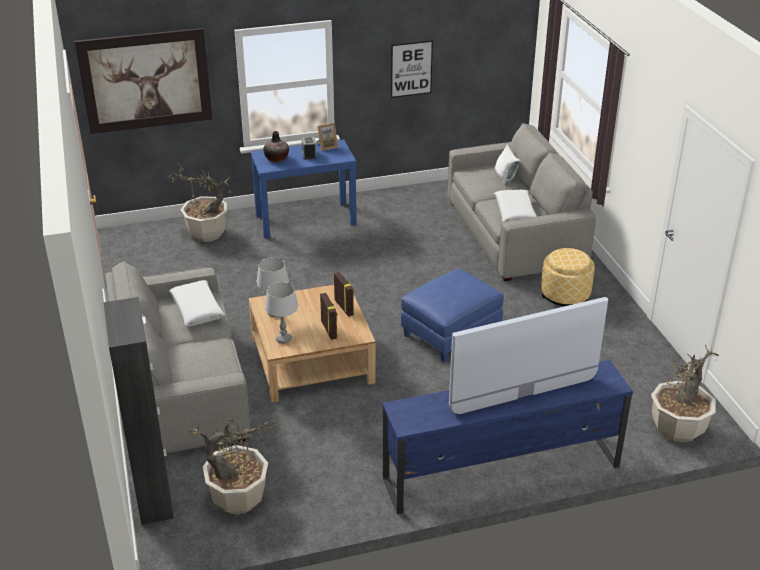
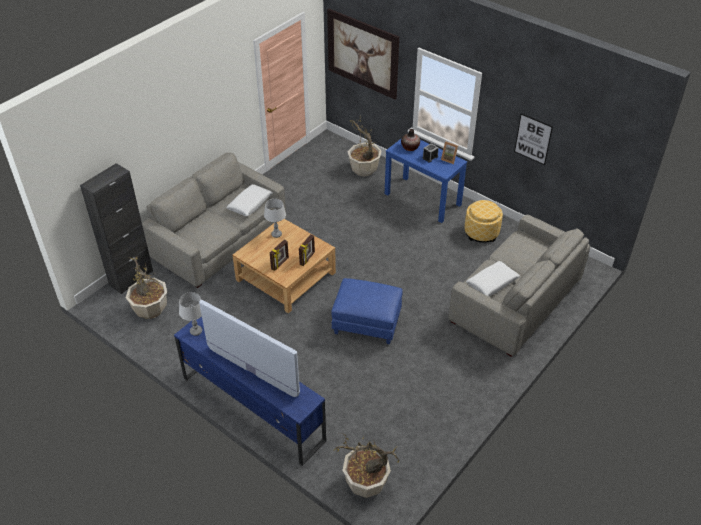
camera: 55 degrees right, 10 degrees up
(283, 339) = (255, 250): grey table lamp -> grey table lamp (196, 331)
(505, 177) = (534, 258): white pillow -> none
(565, 295) = (466, 360): ottoman -> ottoman (481, 232)

